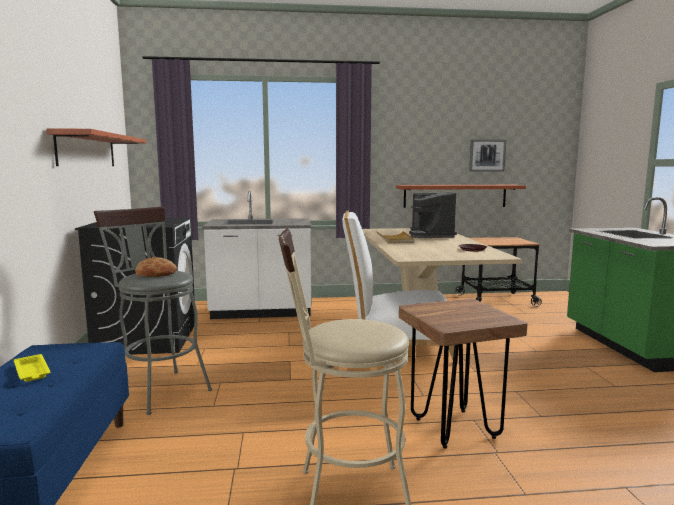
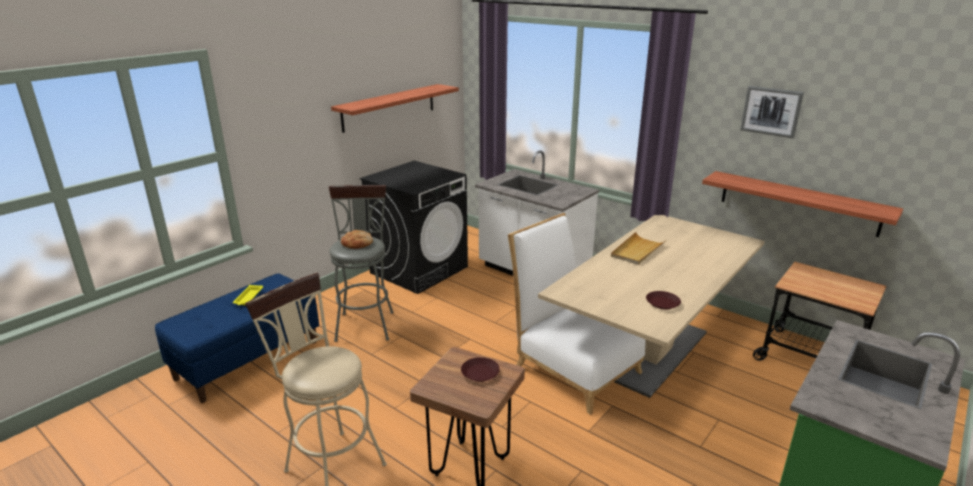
camera: 45 degrees right, 15 degrees up
(431, 235) = (698, 255): coffee machine -> none
(456, 308) = (480, 372): none -> brown plate
(487, 155) = (863, 156): picture -> picture (771, 111)

